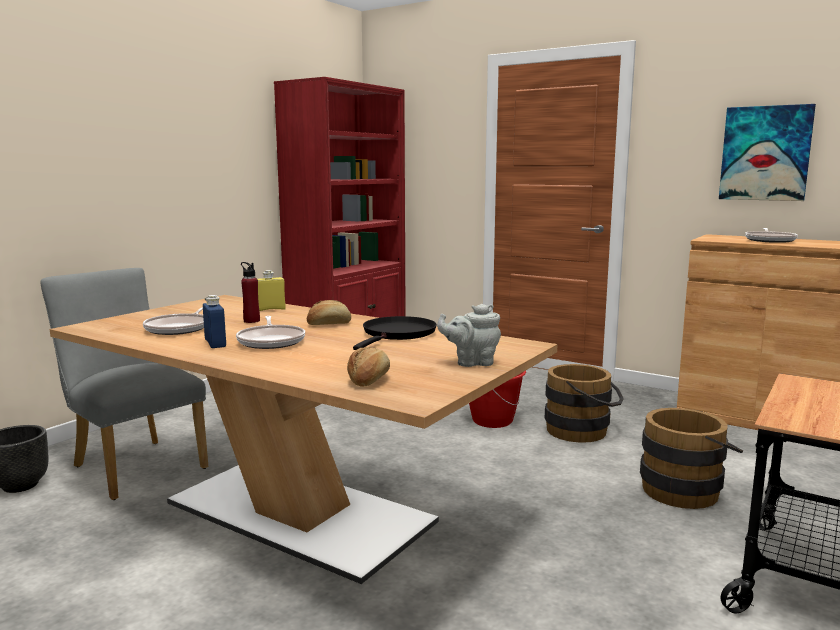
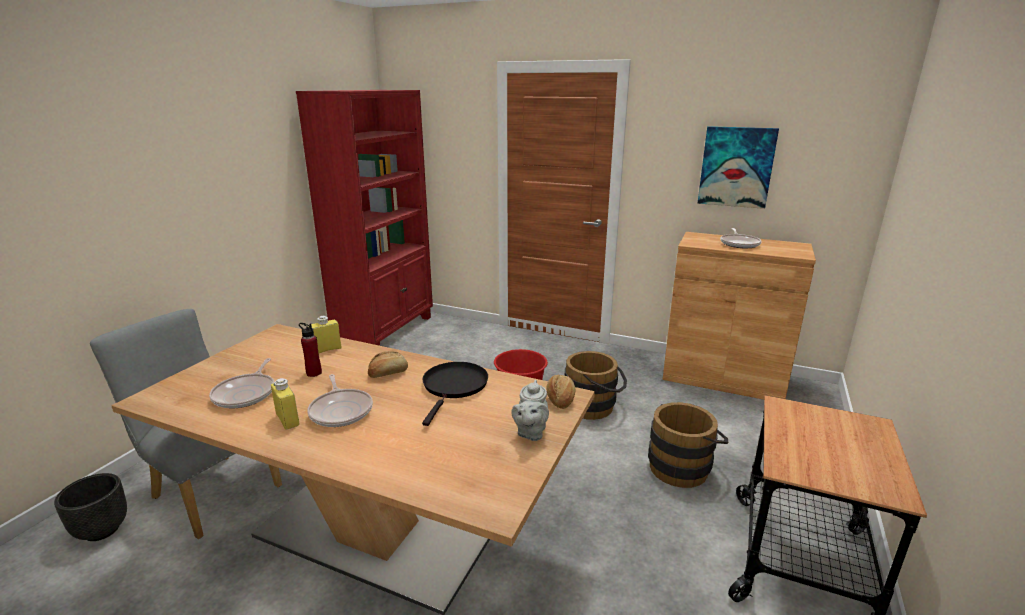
camera: 10 degrees left, 10 degrees up
(215, 343) = (287, 420): blue bottle -> yellow bottle
(368, 380) = (447, 476): bread -> bread (560, 399)
(472, 362) = (530, 432): grey teapot -> grey teapot turned 60 degrees counterclockwise

